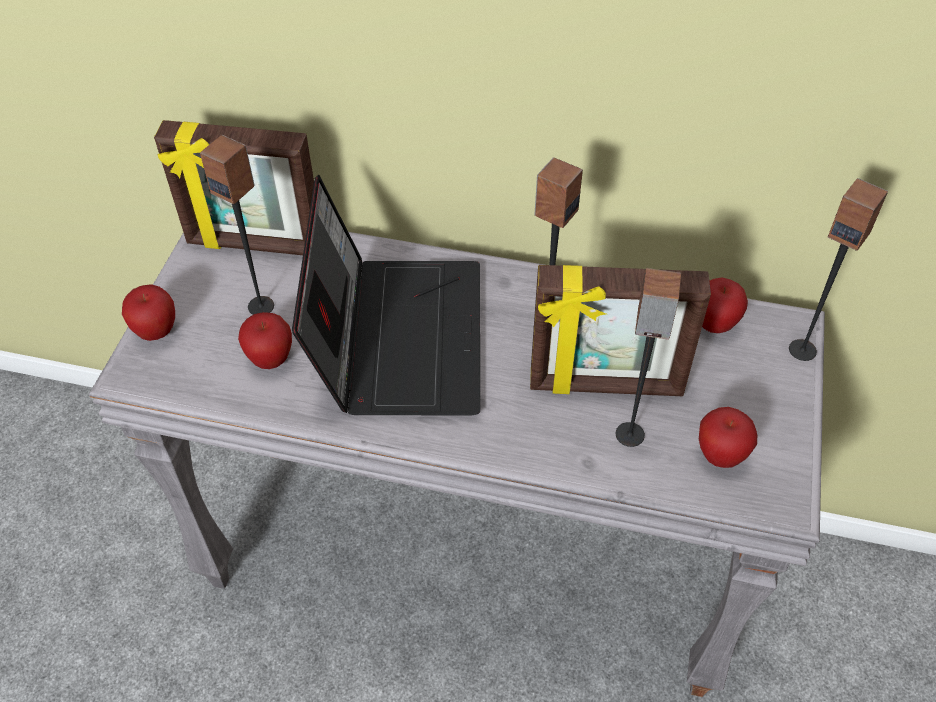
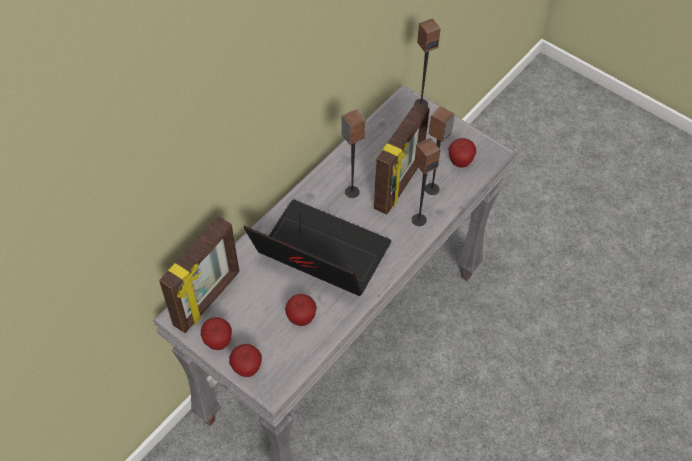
camera: 65 degrees left, 5 degrees up
(261, 306) = (259, 311): speaker -> speaker (418, 219)
(714, 324) = (388, 127): apple -> apple (218, 342)

